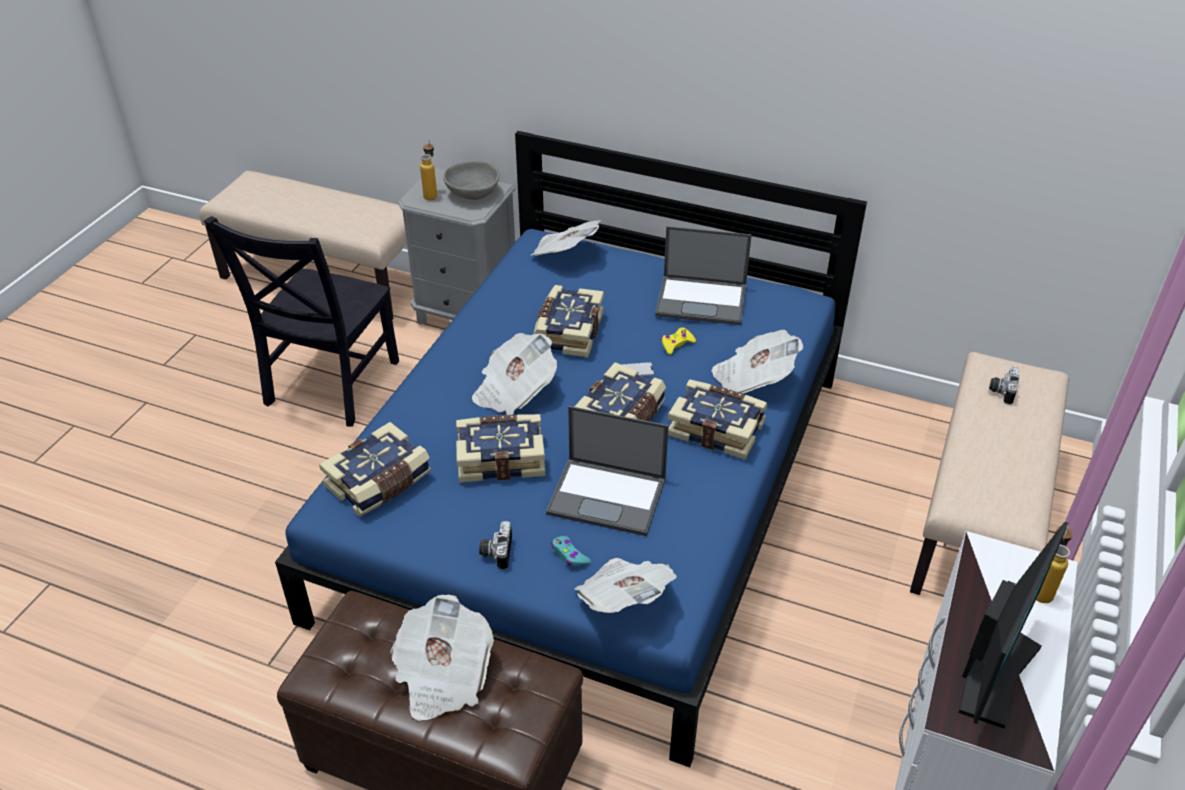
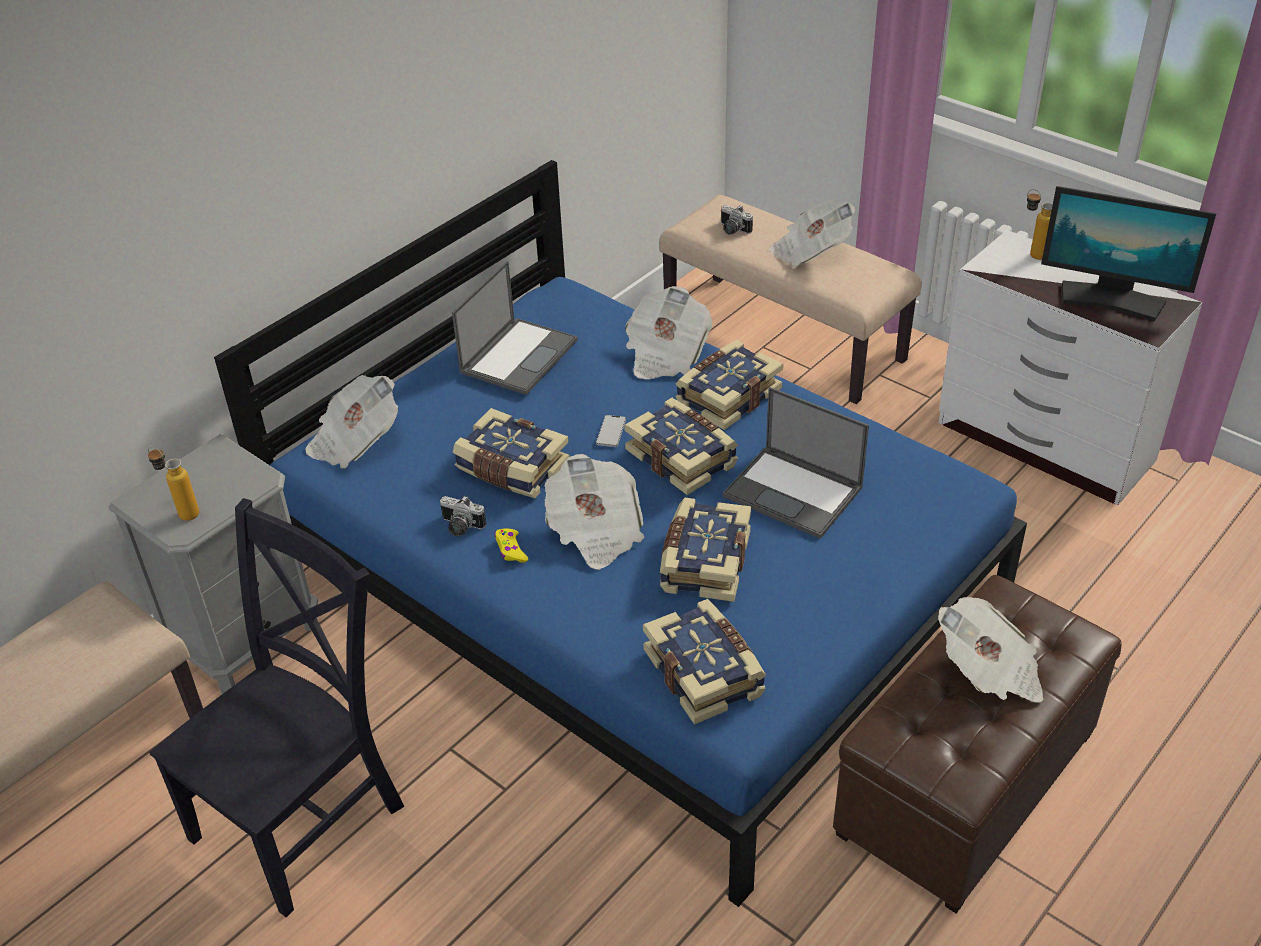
camera: 70 degrees left, 0 degrees up
(329, 386) = (304, 816): black chair -> black chair turned 90 degrees counterclockwise
(473, 194) = (214, 473): grey bowl -> none
(495, 552) = (850, 590): camera -> camera (460, 527)
(569, 555) = (869, 537): turquoise game controller -> none
(608, 496) = (794, 492): laptop -> laptop turned 90 degrees clockwise
(624, 599) = (937, 511): newspaper -> newspaper (810, 251)
(676, 344) = (584, 390): yellow game controller -> yellow game controller (511, 550)
(995, 674) = (1111, 300): monitor -> monitor turned 150 degrees clockwise

